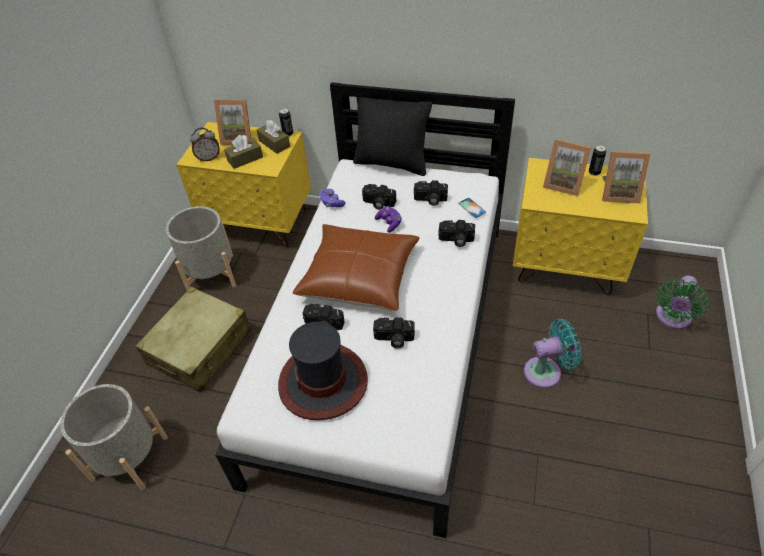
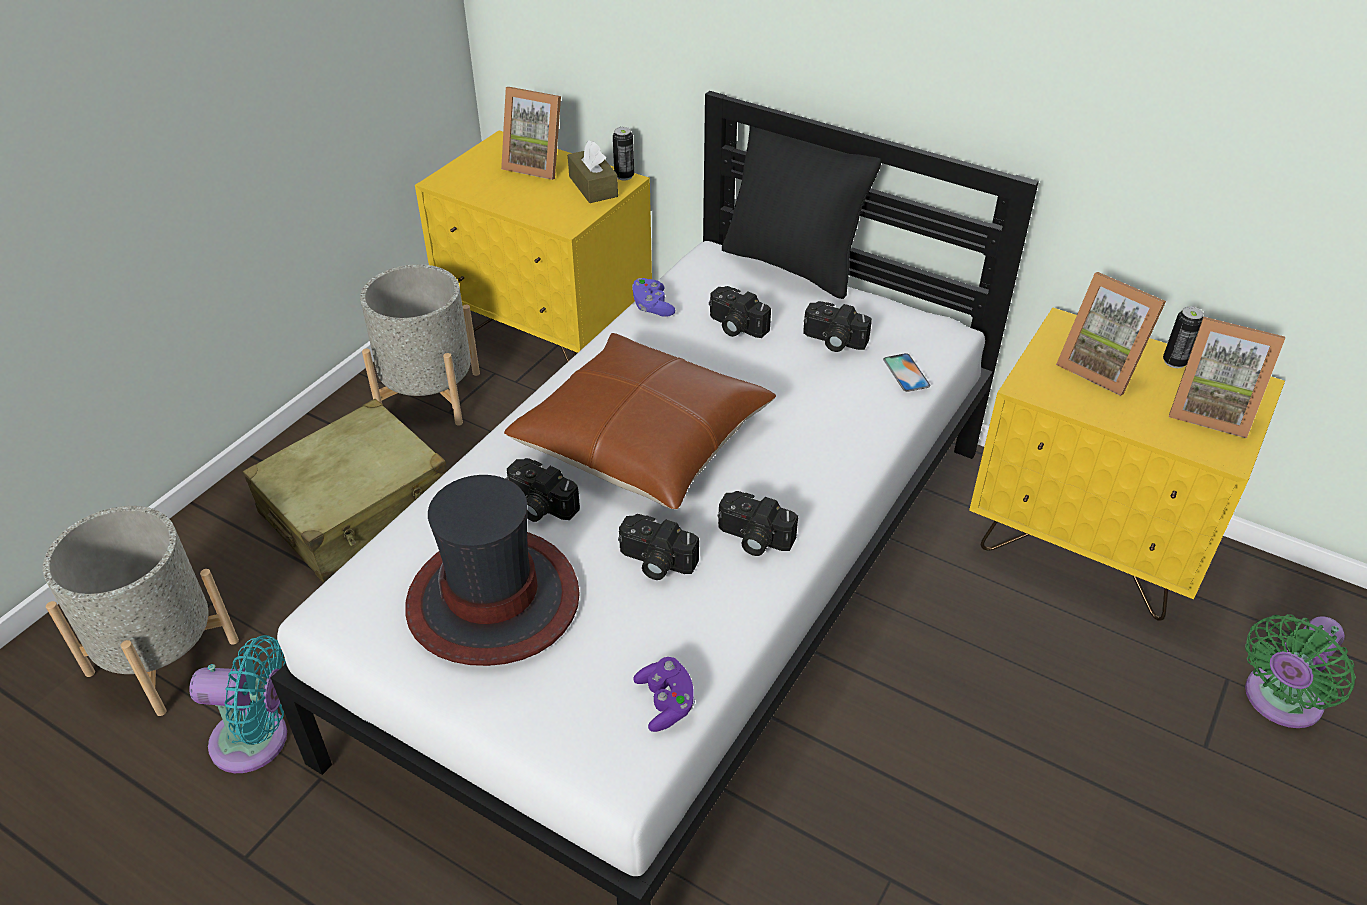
camera: 15 degrees right, 5 degrees down
(208, 158) = (472, 186): alarm clock -> none
(245, 159) = (532, 200): brown tissue box -> none
(389, 223) = (740, 364): purple game controller -> purple game controller (666, 703)
(456, 240) = (850, 421): camera -> camera (753, 539)
(546, 371) = (970, 729): turquoise fan -> turquoise fan (257, 741)

